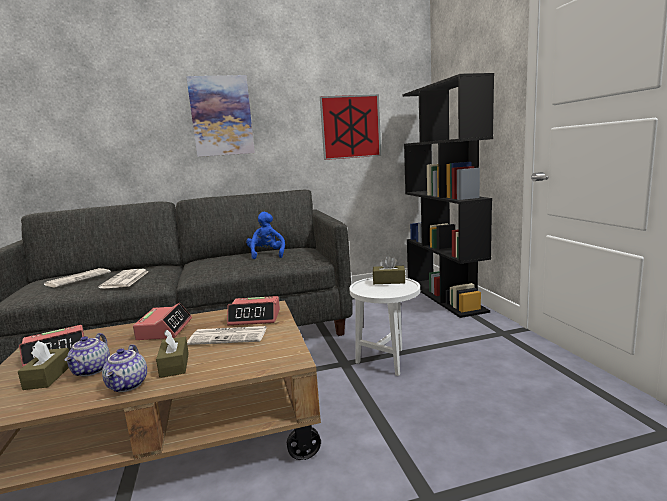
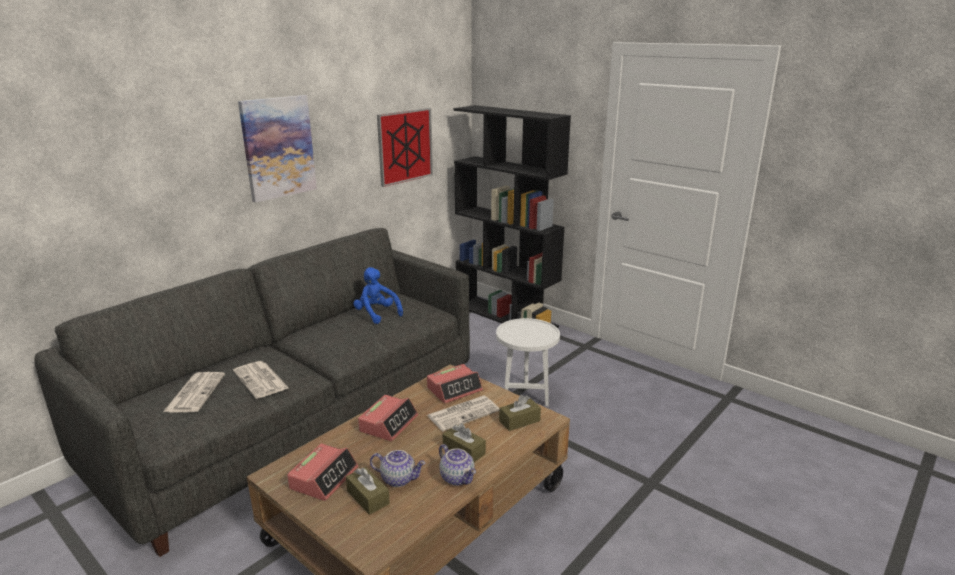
camera: 35 degrees left, 10 degrees up
(92, 370) = (399, 479): teapot -> teapot turned 45 degrees counterclockwise
(165, 329) = (388, 423): alarm clock -> alarm clock turned 60 degrees clockwise
(389, 281) = (524, 325): brown tissue box -> brown tissue box (519, 421)

